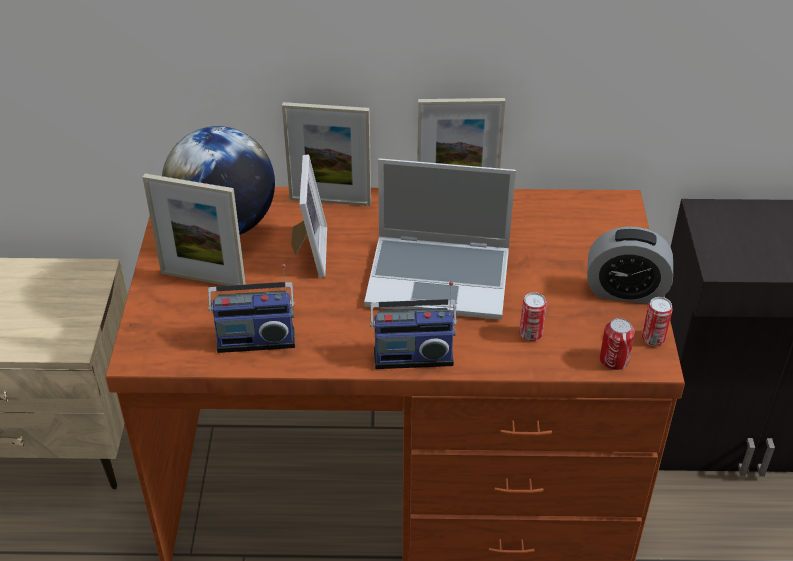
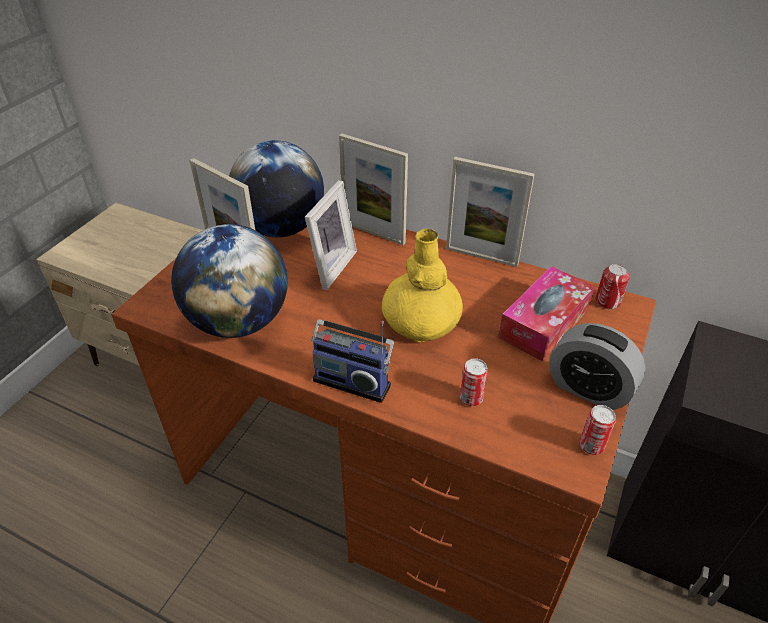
camera: 25 degrees right, 0 degrees up
(256, 338) = (239, 322): radio -> globe
(440, 278) = (422, 321): laptop -> yellow vase
(554, 244) = (544, 323): none -> tissue box
(614, 360) = (538, 453): can -> can (607, 301)

